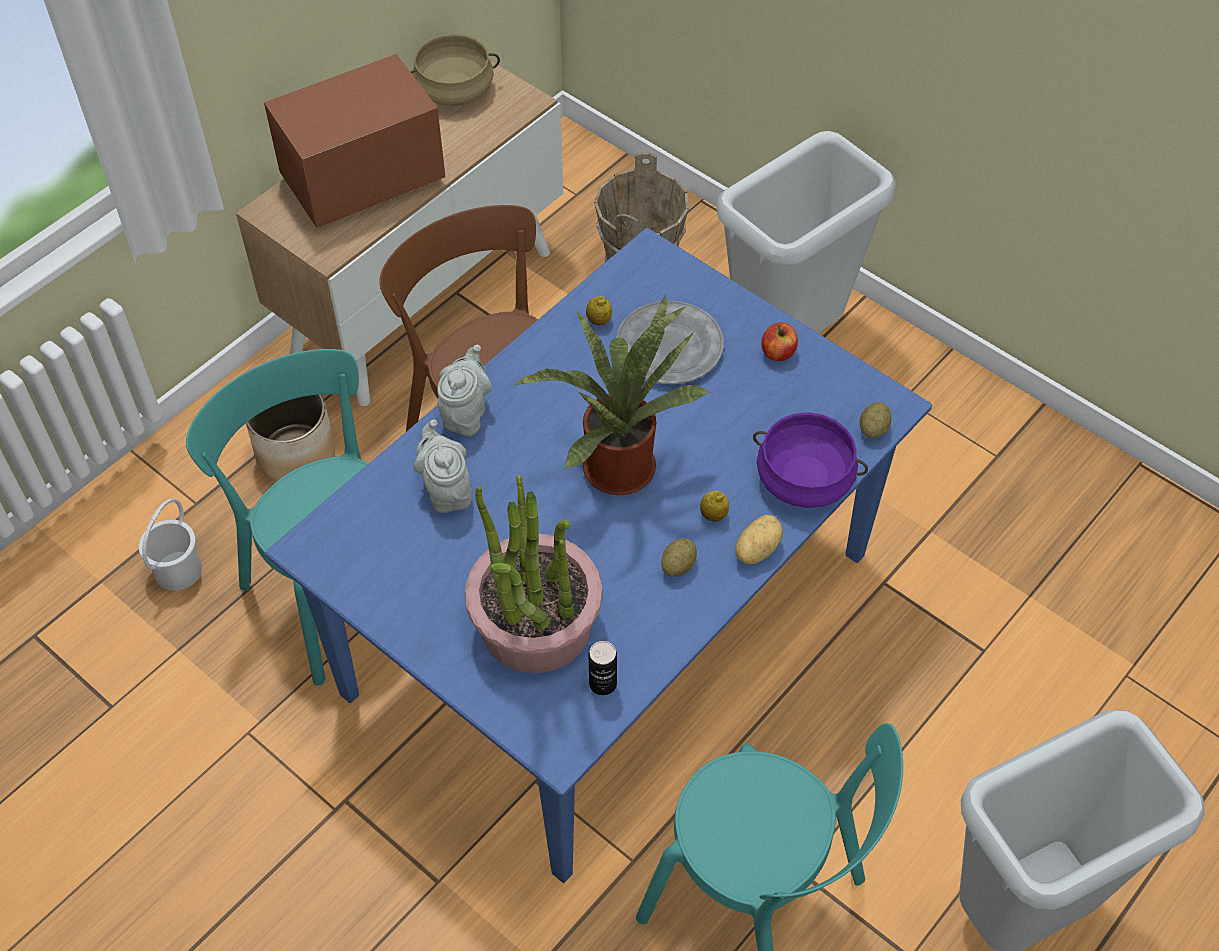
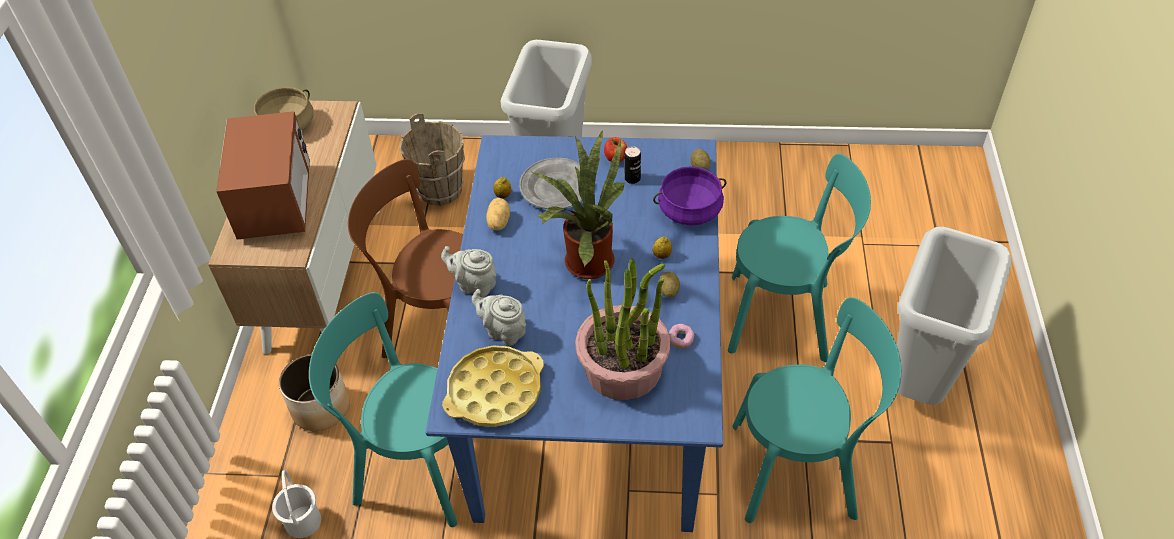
camera: 35 degrees left, 5 degrees down
(363, 181) = (277, 203): microwave -> microwave turned 150 degrees clockwise
(374, 554) = (494, 391): none -> yellow tray
(466, 413) = (474, 285): grey teapot -> grey teapot turned 45 degrees counterclockwise
(602, 684) = (689, 374): can -> can (632, 178)
(634, 635) = (680, 339): none -> donut
(755, 549) = (699, 258): potato -> potato (498, 222)
(922, 704) = (785, 317): none -> turquoise chair

